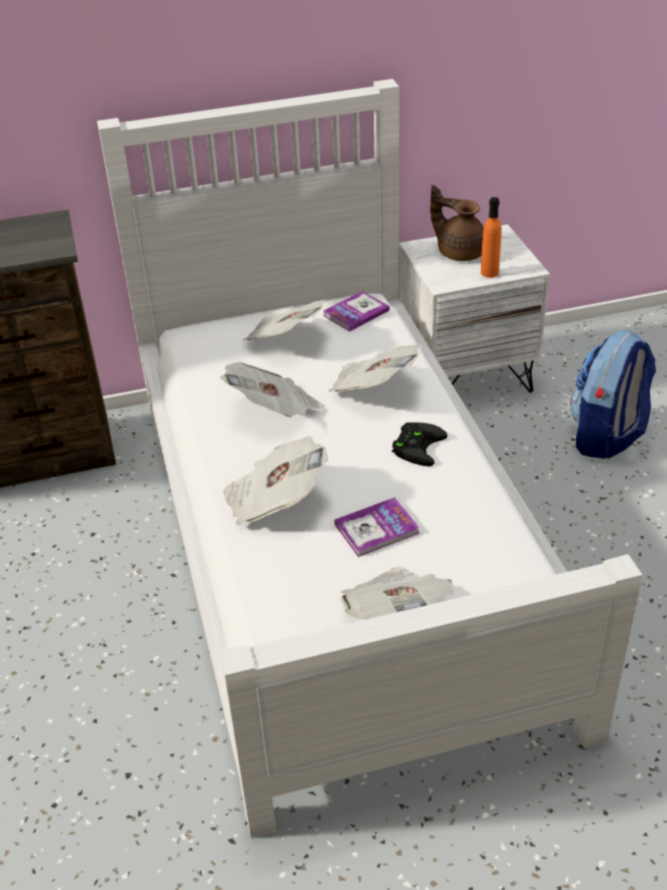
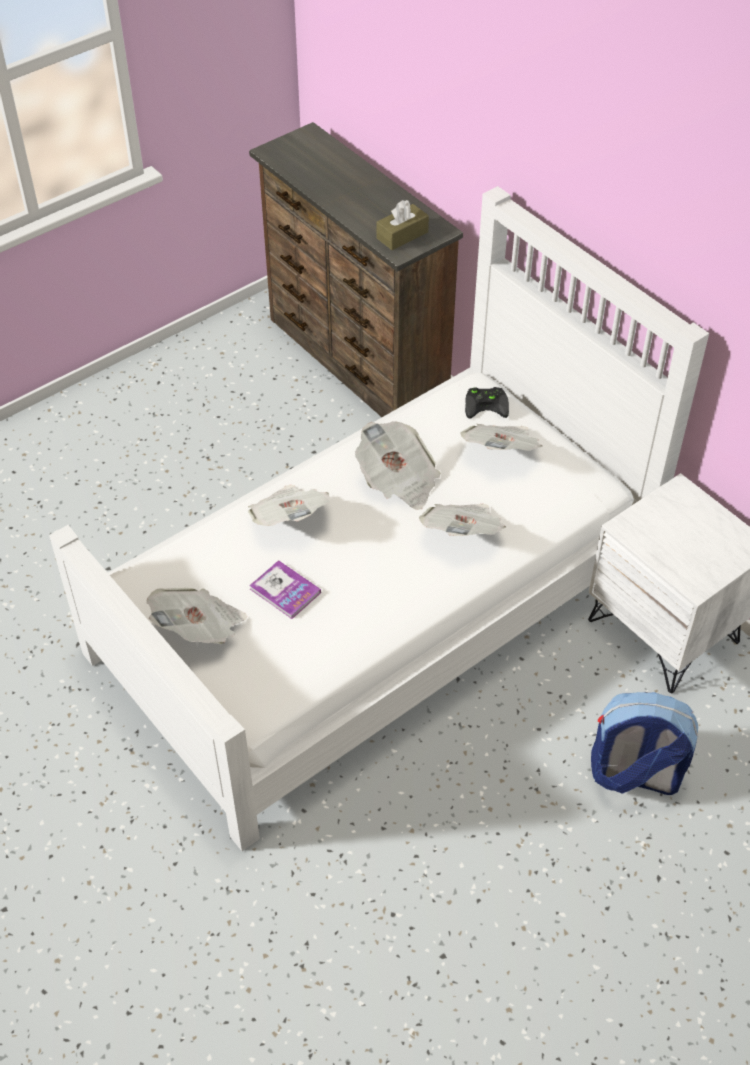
camera: 65 degrees right, 10 degrees up
(33, 241) = (402, 235): none -> brown tissue box
(356, 313) = (572, 486): book -> none
(417, 445) = (399, 586): black game controller -> black game controller (487, 404)
(459, 252) = (691, 523): brown teapot -> none
(489, 273) = (667, 557): orange bottle -> none

